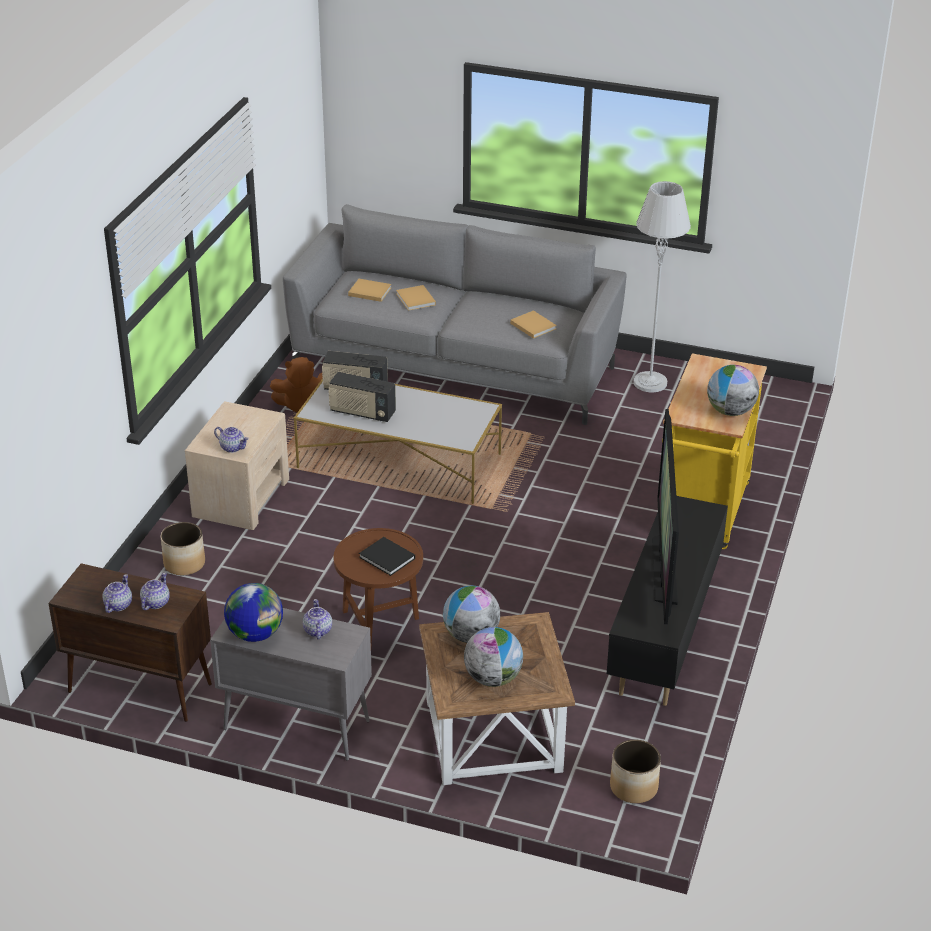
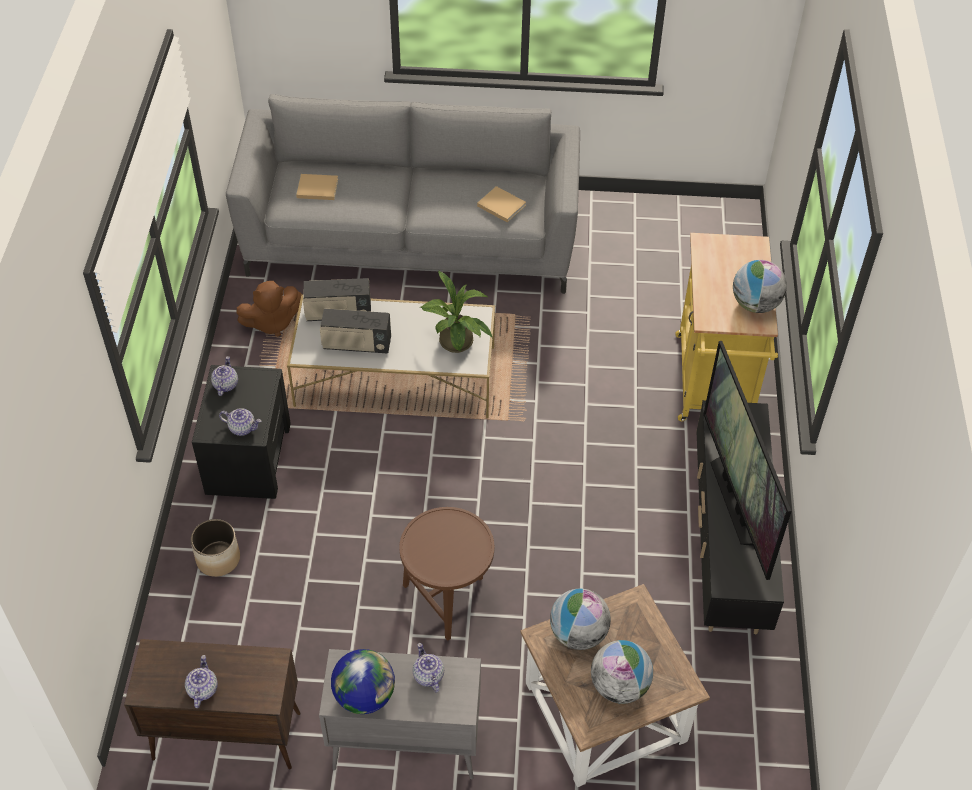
camera: 15 degrees left, 15 degrees up
(155, 602) = (242, 676): teapot -> teapot (225, 385)
(241, 497) = (248, 457): beige nightstand -> black nightstand
(388, 558) = (458, 548): black book -> none
(416, 300) = (369, 191): beige book -> none
(454, 426) = (457, 345): none -> potted plant
(634, 787) = (760, 744): planter -> none
(650, 383) = (610, 227): grey floor lamp -> none

